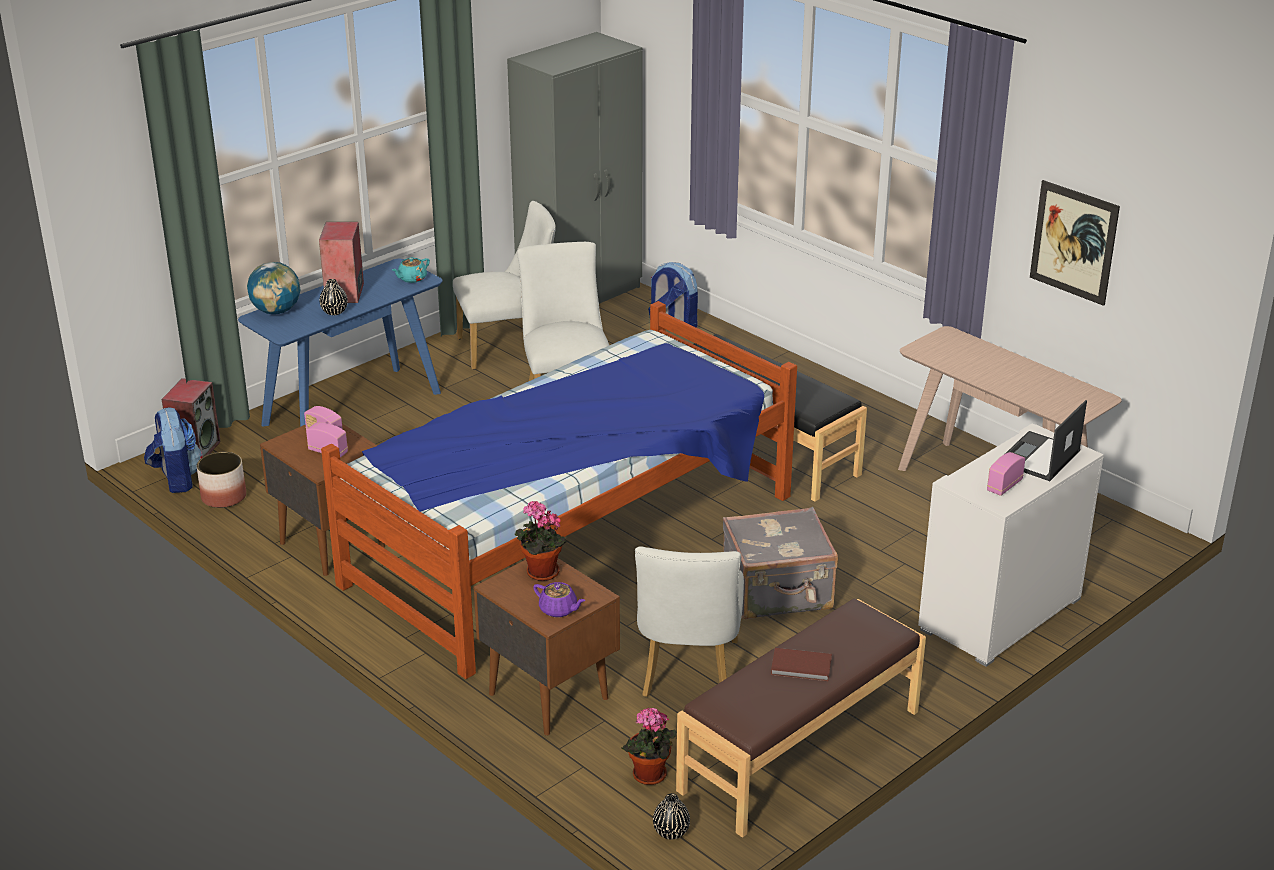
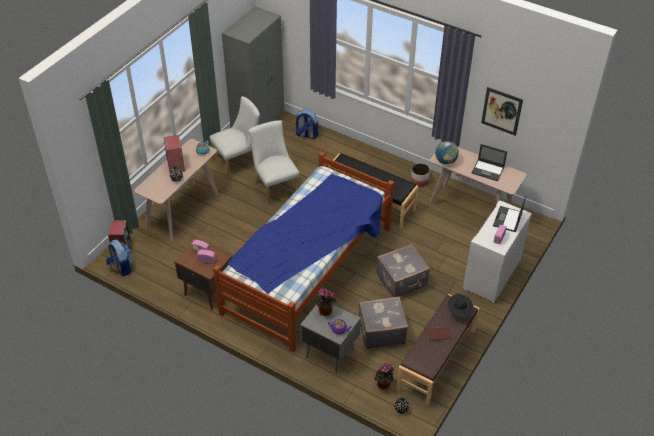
camera: 15 degrees left, 15 degrees up
(223, 497) = (147, 274): planter -> planter (419, 181)
(276, 311) = (150, 183): globe -> globe (445, 161)
(352, 408) = (182, 210): blue console table -> beige console table
(548, 694) = (329, 353): brown nightstand -> grey nightstand
(688, 675) = (381, 331): white chair -> grey suitcase
(869, 634) = (459, 312): none -> black hat
(1031, 382) = (488, 170): none -> laptop

